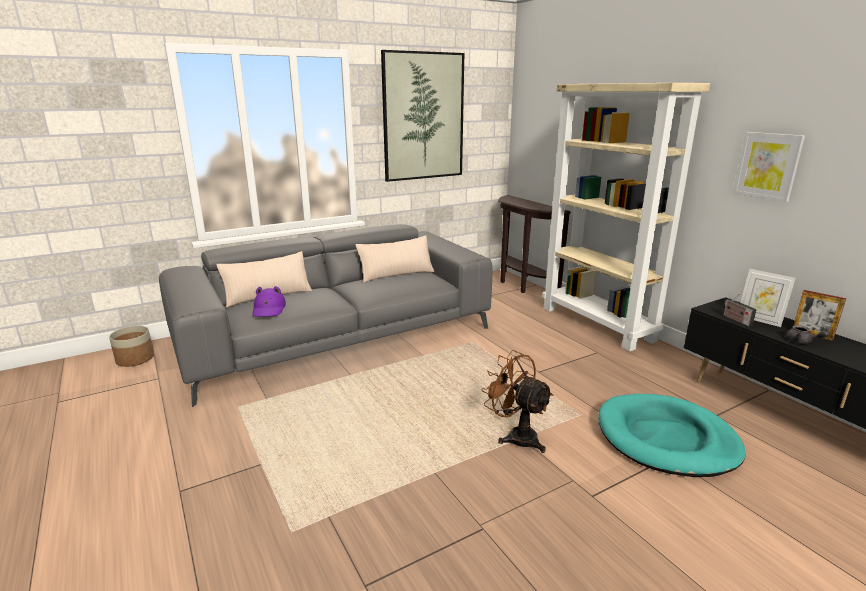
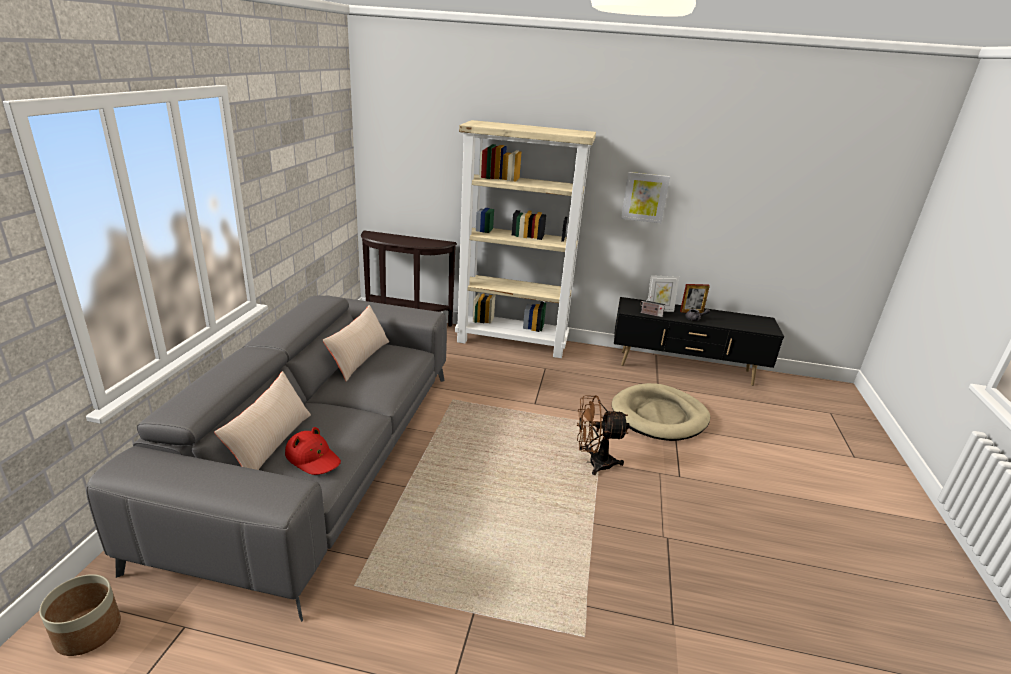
camera: 50 degrees left, 5 degrees up
(269, 309) = (313, 458): purple hat -> red hat
(423, 117) = (295, 159): picture -> none
(666, 439) = (659, 416): turquoise dog bed -> beige dog bed

